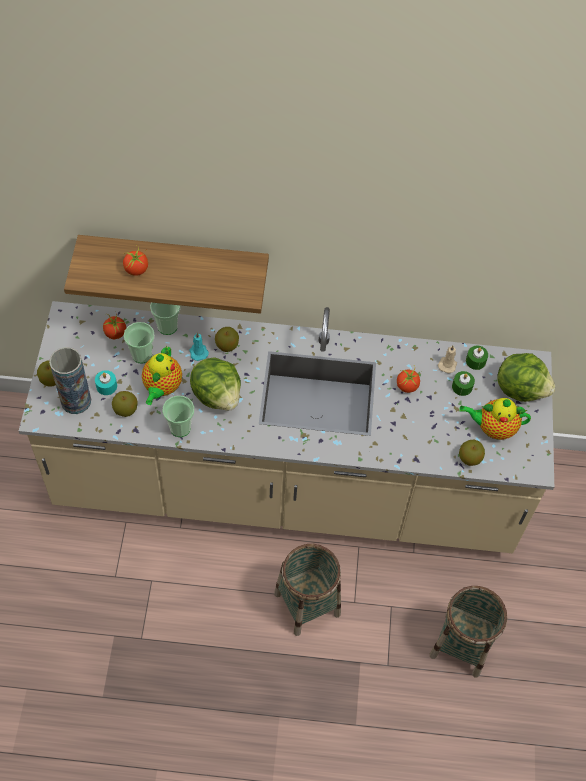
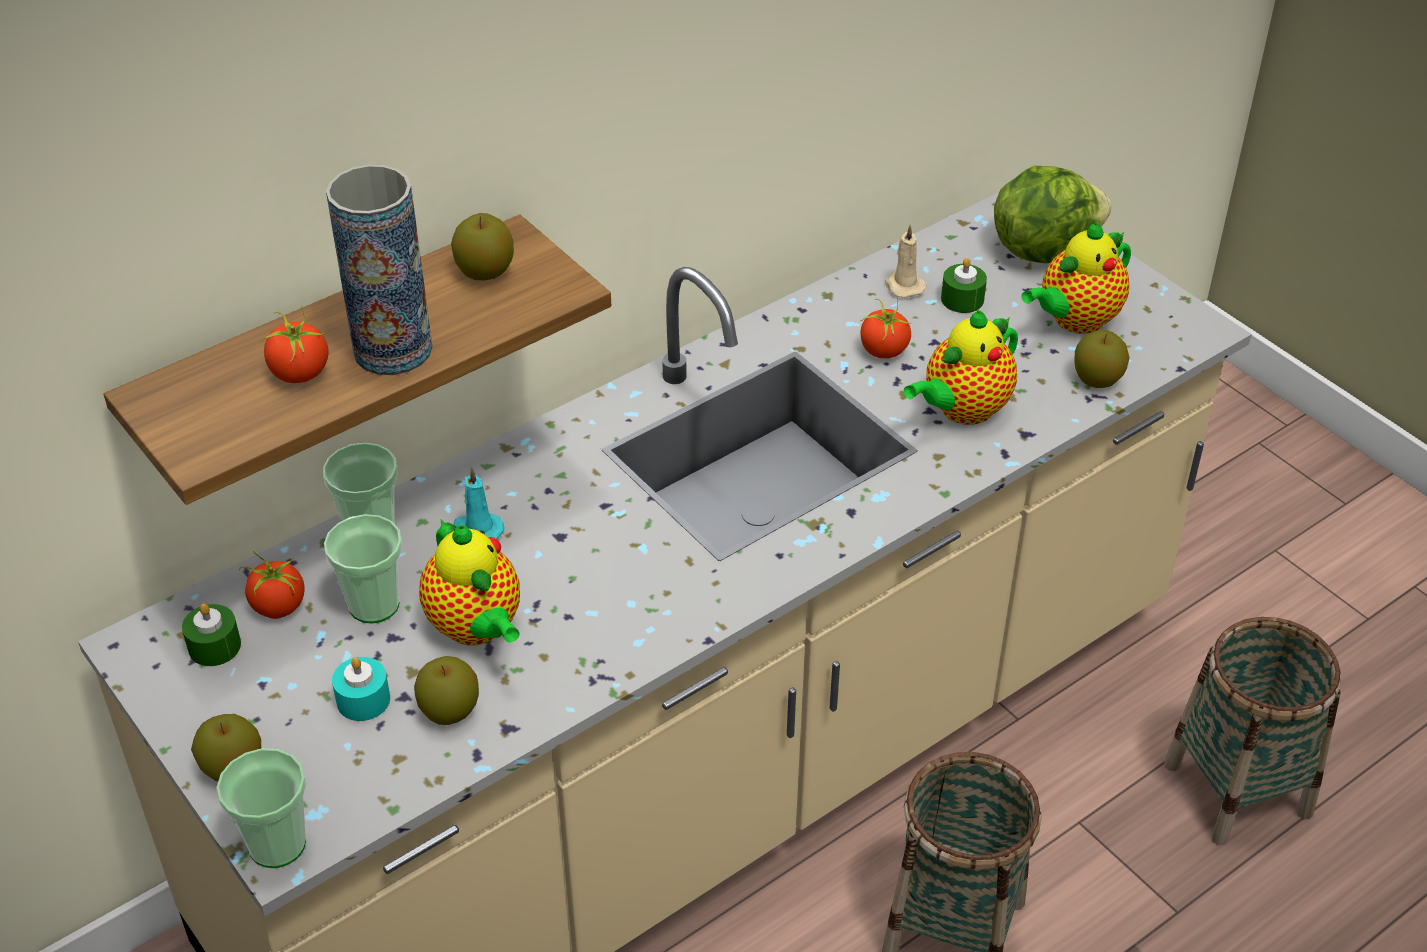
camera: 40 degrees left, 15 degrees down
(76, 401) = (328, 767): vase -> vase (393, 350)
(180, 428) = (589, 664): cup -> cup (277, 844)
(217, 395) = (593, 569): lettuce -> none
(227, 346) = (519, 488): apple -> apple (485, 272)
(405, 432) = (962, 410): none -> teapot
(475, 361) = (937, 256): green candle -> green candle (214, 646)

